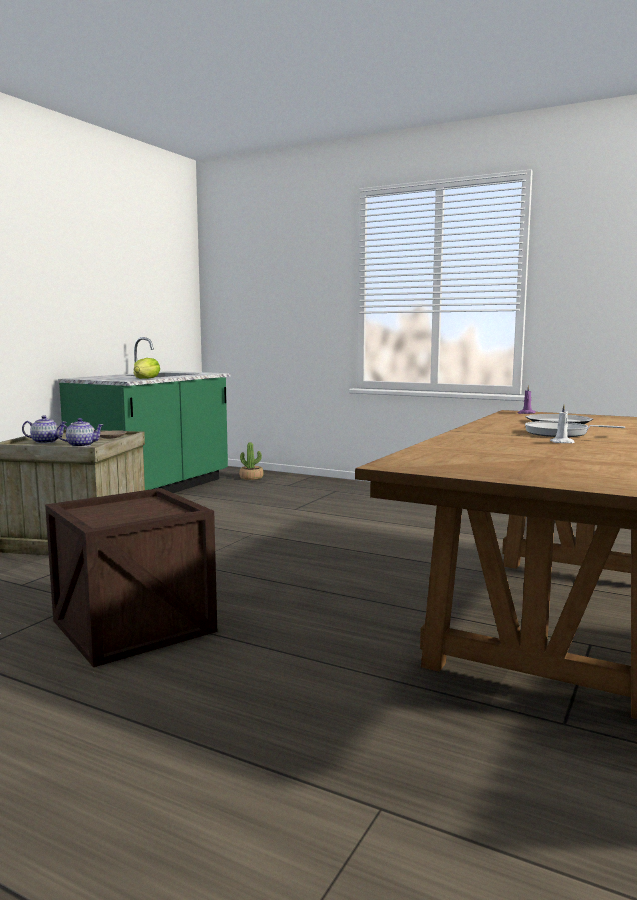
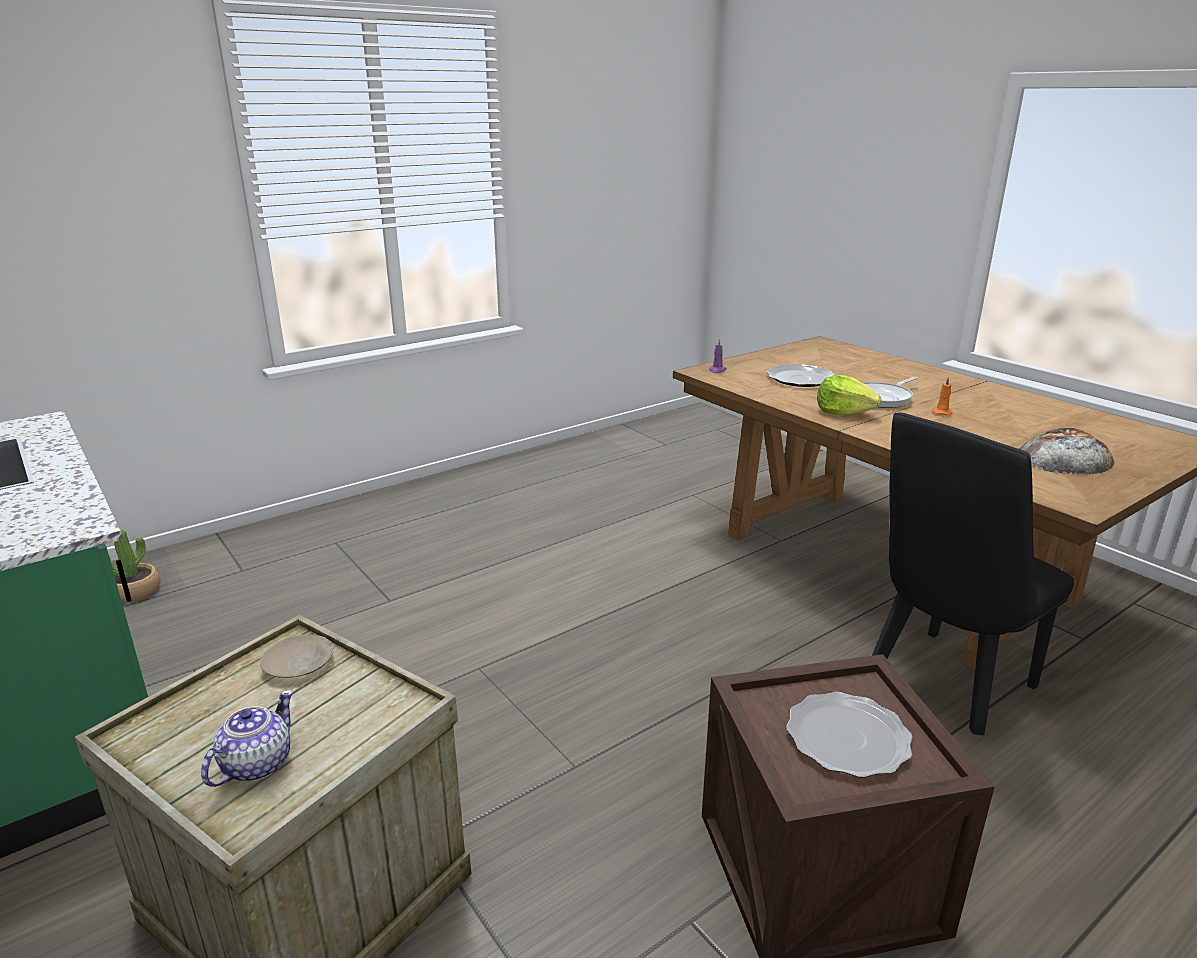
camera: 65 degrees left, 15 degrees up
(81, 445) = (370, 713): teapot -> none
(124, 514) = (847, 739): none -> plate
(146, 379) = (73, 502): lettuce -> lettuce (843, 412)
(379, 653) = (944, 685): none -> black chair
(513, 463) = (1064, 458): none -> bread
(562, 442) = (941, 412): white candle -> orange candle

